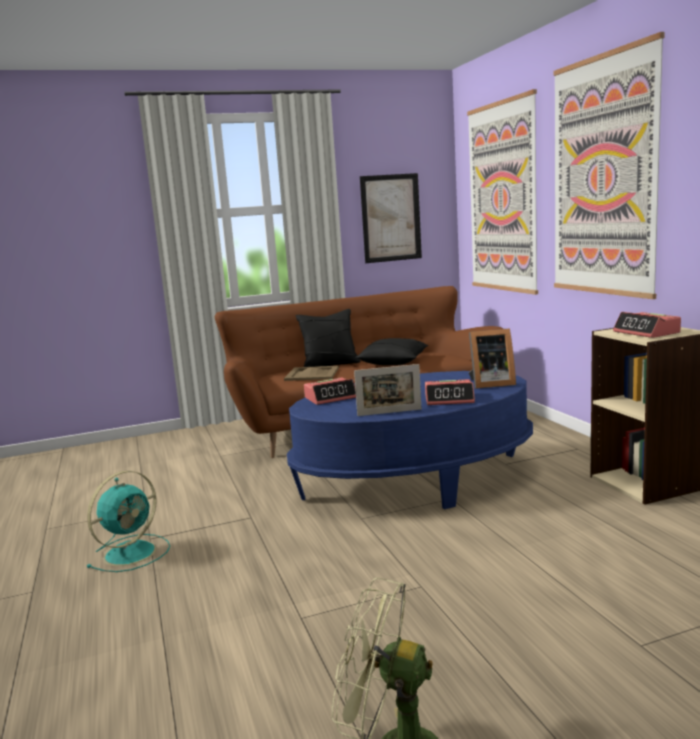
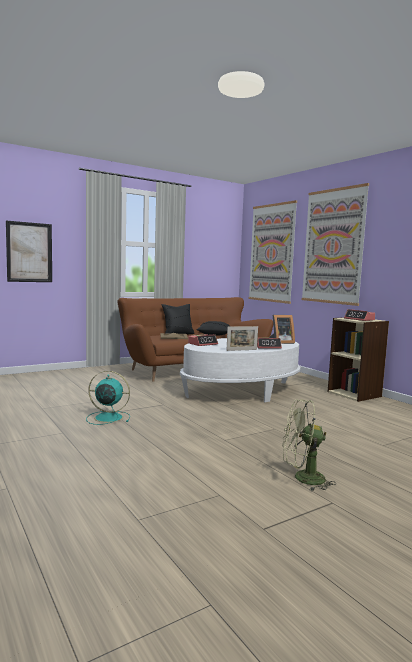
camera: 15 degrees left, 5 degrees down
(132, 552) = (107, 417): turquoise fan -> turquoise fan turned 105 degrees counterclockwise
(391, 218) = (208, 258): picture -> picture (29, 252)
(415, 480) = (241, 391): blue coffee table -> white coffee table

